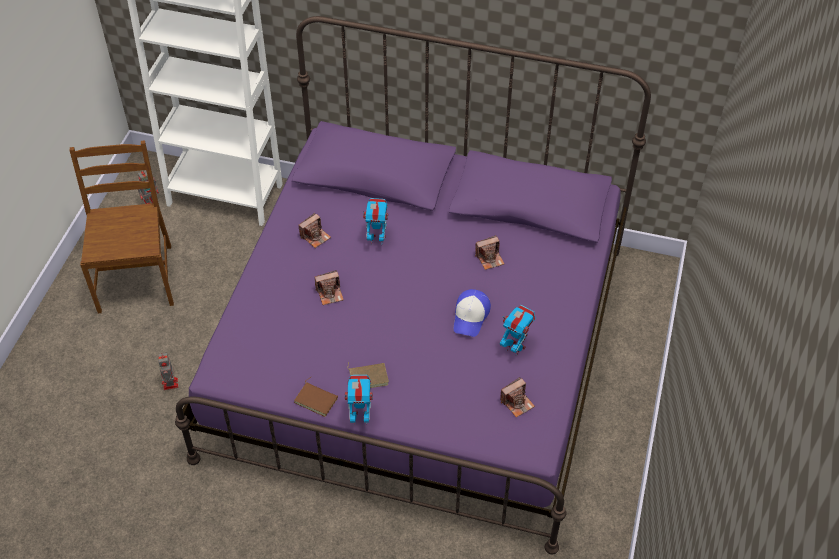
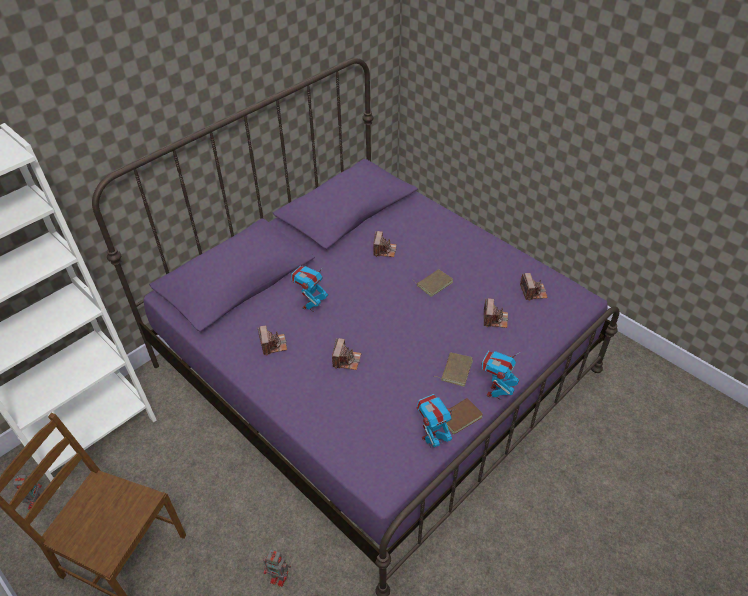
camera: 60 degrees left, 5 degrees down
(455, 384) = (495, 319): none -> camera
(471, 316) = (434, 283): cap -> brown book
(515, 348) = (480, 272): toy robot -> toy robot (432, 440)

